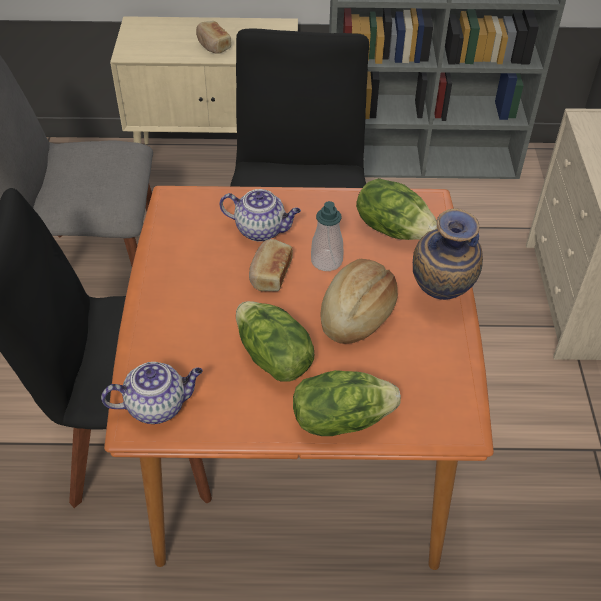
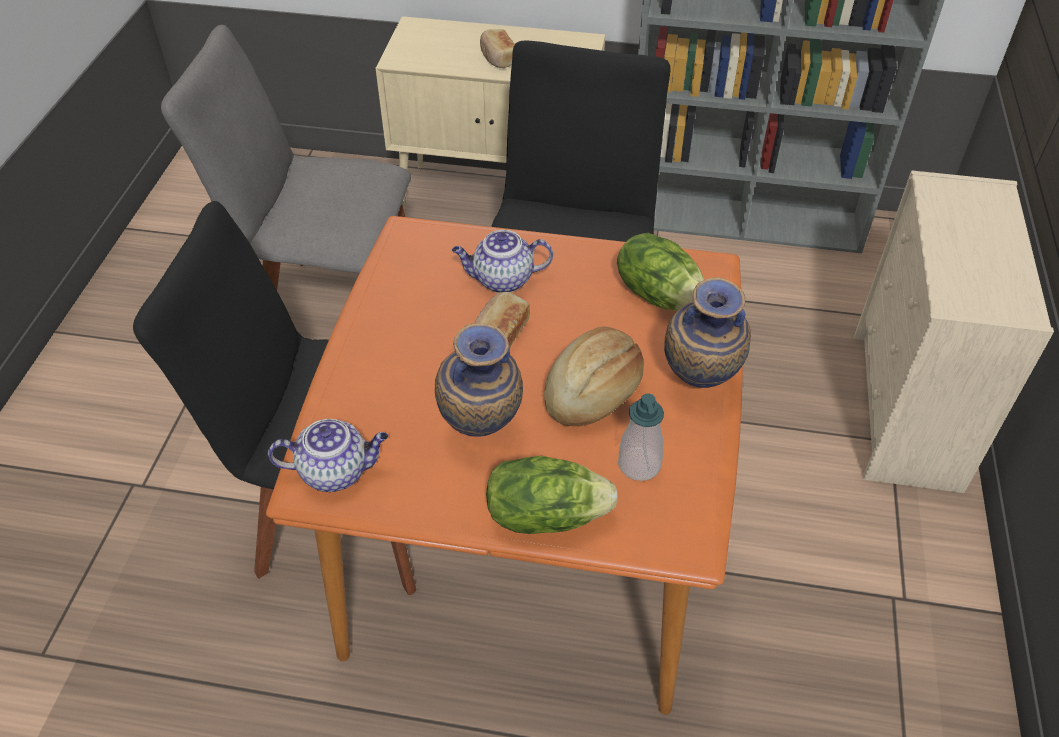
camera: 10 degrees right, 0 degrees up
(261, 230) = (502, 280): teapot -> teapot turned 150 degrees clockwise
(272, 358) = (481, 433): lettuce -> vase
(326, 261) = (570, 325): soap dispenser -> soap dispenser (639, 465)

